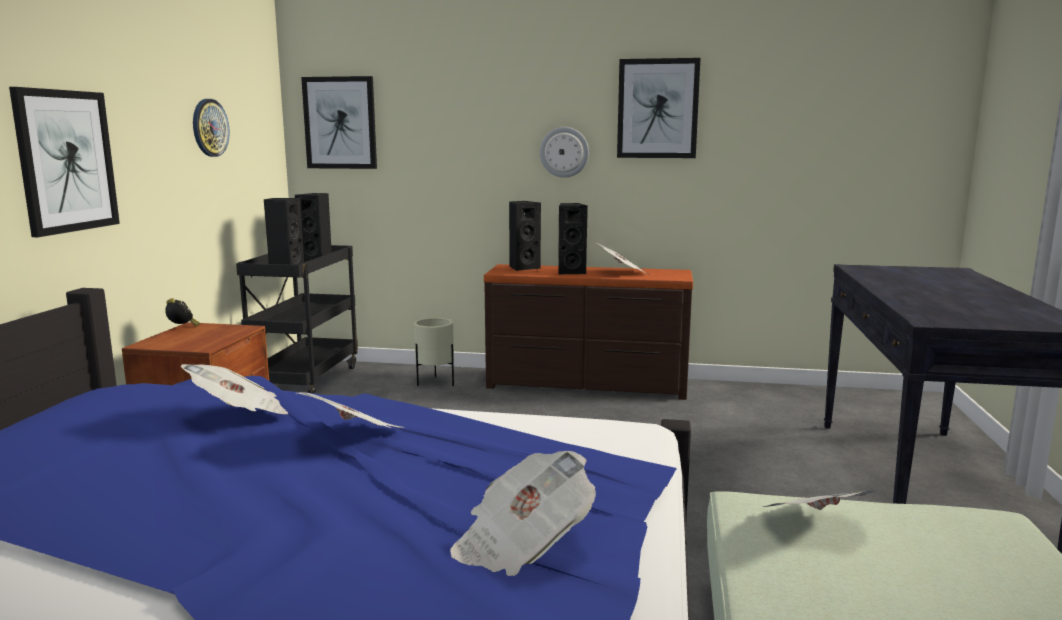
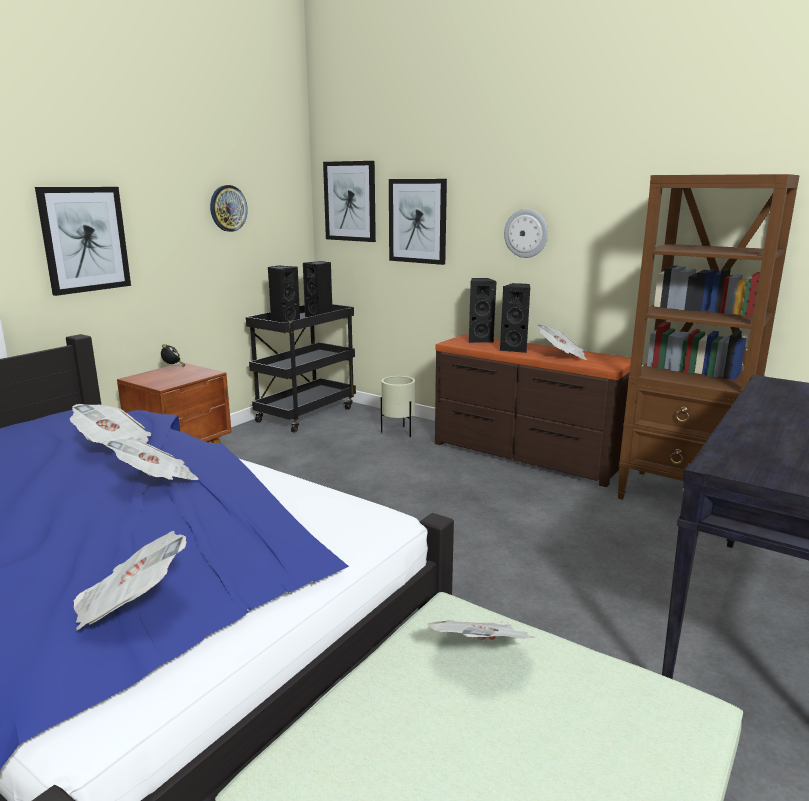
camera: 25 degrees right, 5 degrees up
(657, 109) = (616, 192): picture -> picture (417, 221)
(754, 397) = (681, 497): none -> brown bookcase

